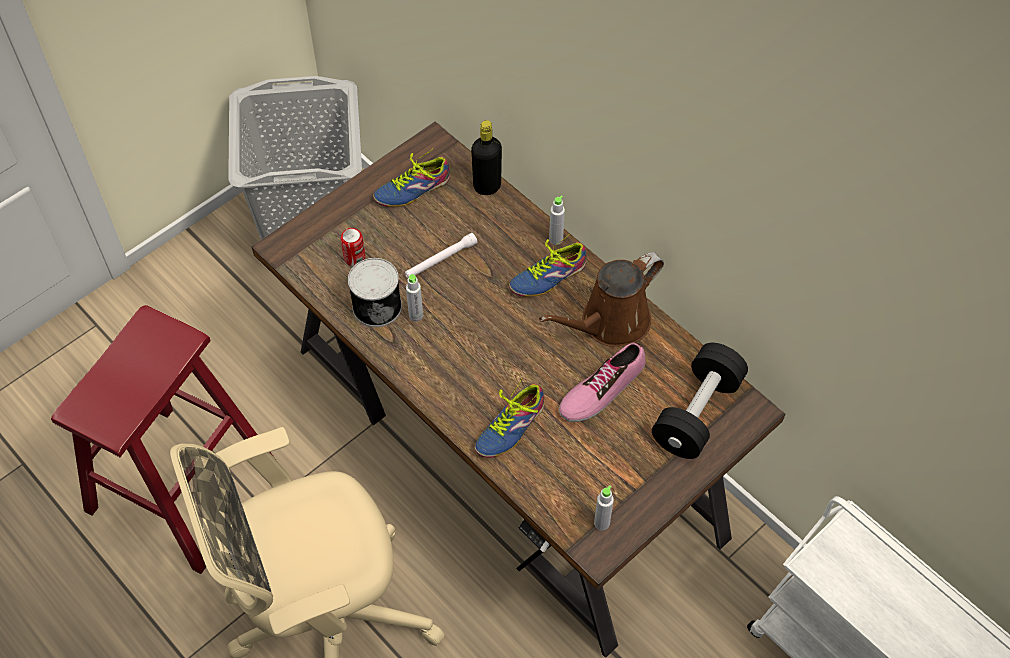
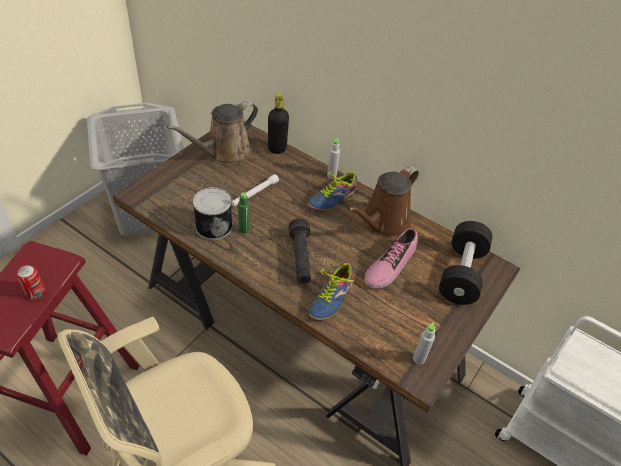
camera: 15 degrees left, 10 degrees down
(354, 258) = (192, 197): can -> can (35, 292)
(411, 188) = (225, 153): shoe -> brown watering can
(416, 315) = (244, 229): grey bottle -> green bottle
(482, 366) = (300, 258): none -> black flashlight

